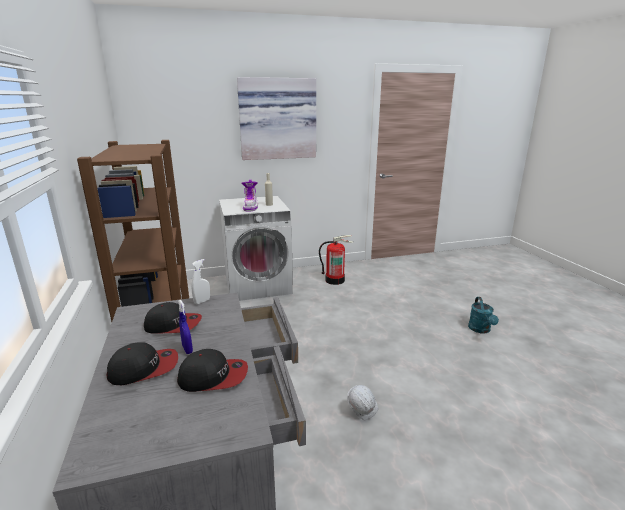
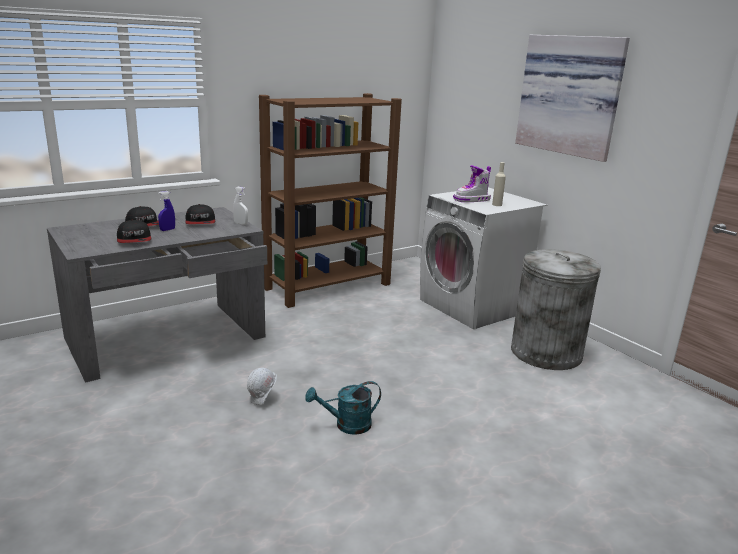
camera: 70 degrees right, 0 degrees up
(335, 280) = (546, 353): fire extinguisher -> grey trash can
(481, 330) = (512, 500): turquoise watering can -> turquoise watering can (346, 425)

